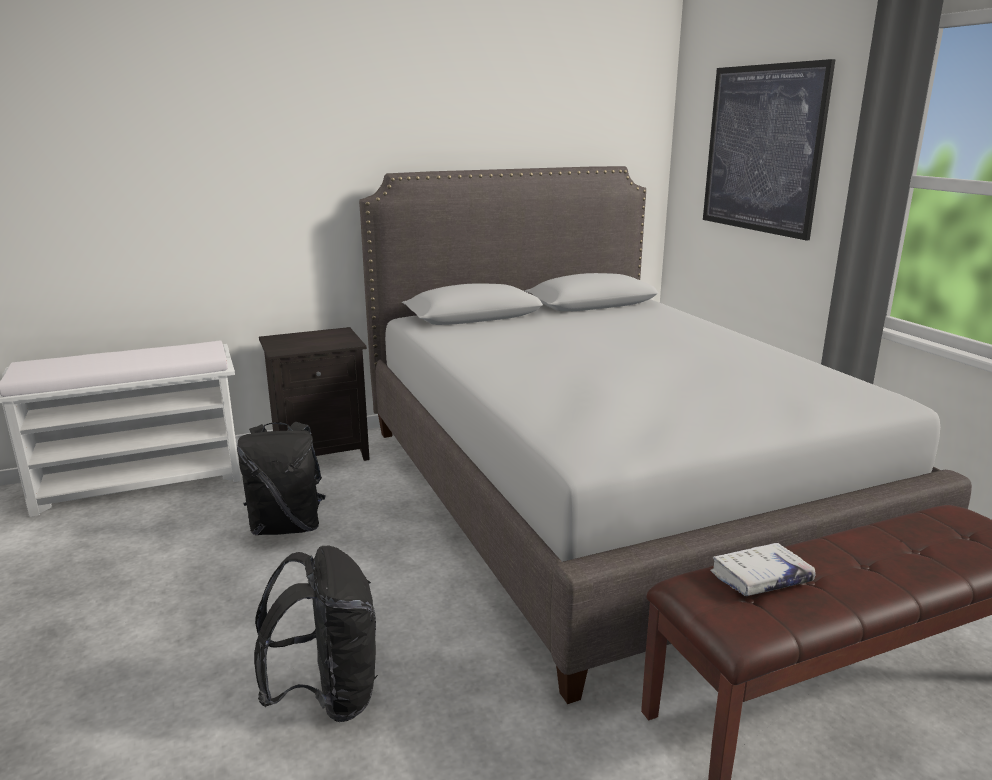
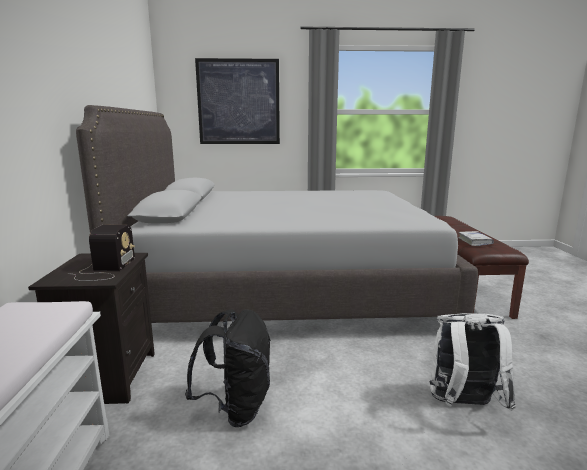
camera: 70 degrees left, 5 degrees down
(305, 345) = (105, 269): none -> radio
(327, 696) = (463, 405): black backpack -> white backpack

